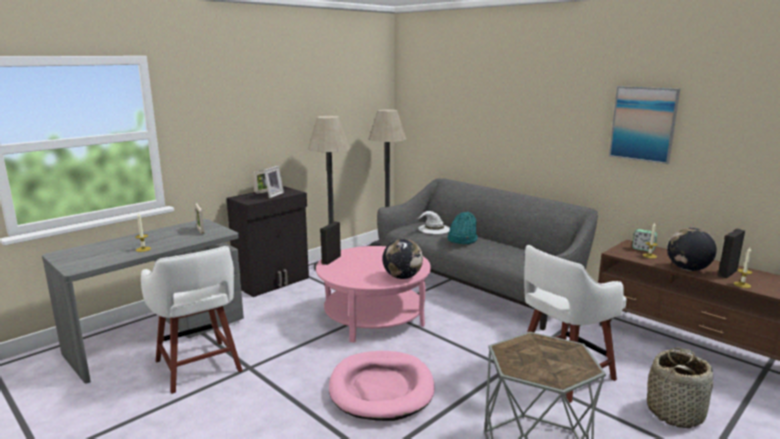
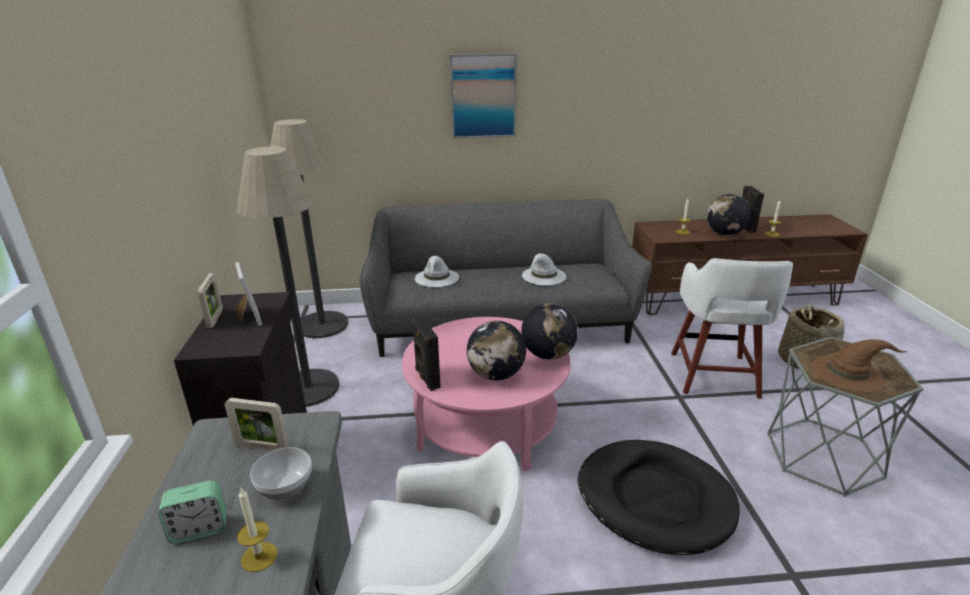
camera: 50 degrees left, 10 degrees up
(182, 241) = (286, 487): none -> bowl
(359, 272) = (496, 375): none -> globe
(381, 389) = (654, 499): pink dog bed -> black dog bed
(462, 239) = (492, 279): turquoise hat -> none
(496, 249) = (543, 276): none -> white hat
(530, 357) = (848, 373): none -> brown hat
(643, 124) = (648, 97): picture -> picture (483, 96)
(643, 249) = (665, 227): alarm clock -> alarm clock (199, 529)

